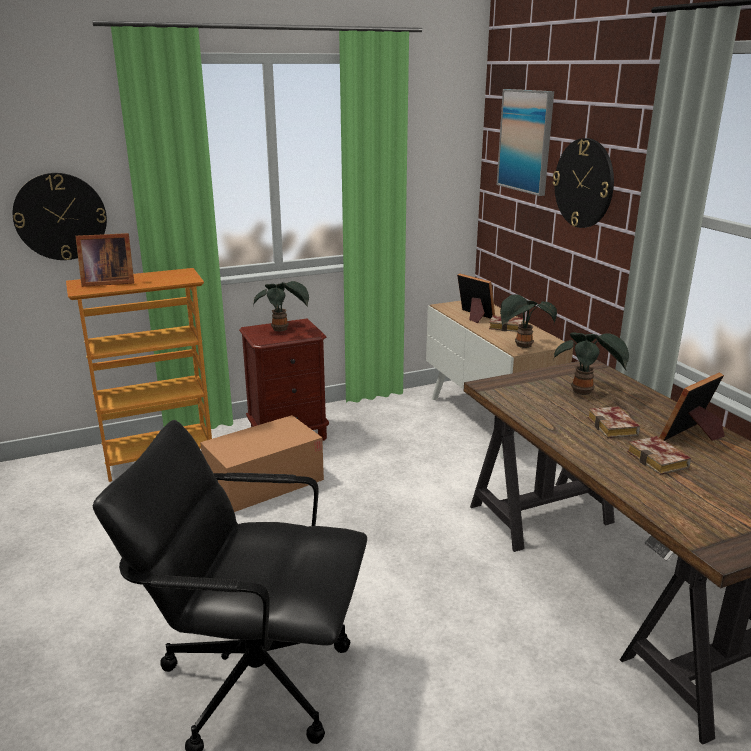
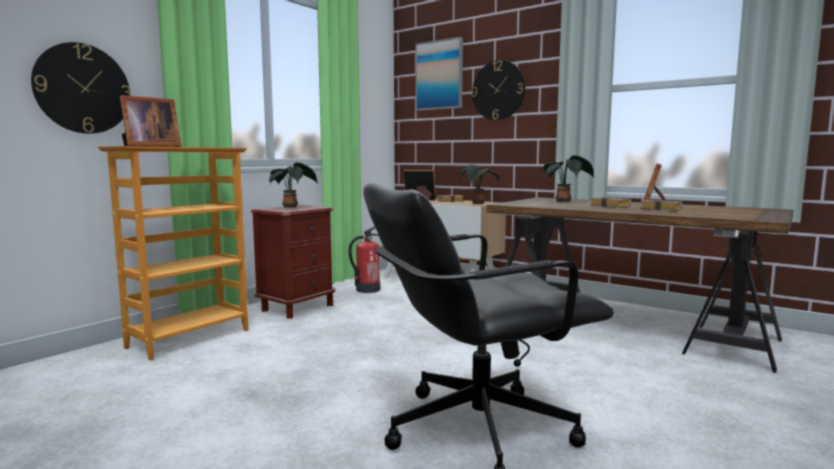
camera: 30 degrees left, 15 degrees down
(264, 482) = (314, 332): cardboard box -> none
(387, 420) = (367, 290): none -> fire extinguisher

